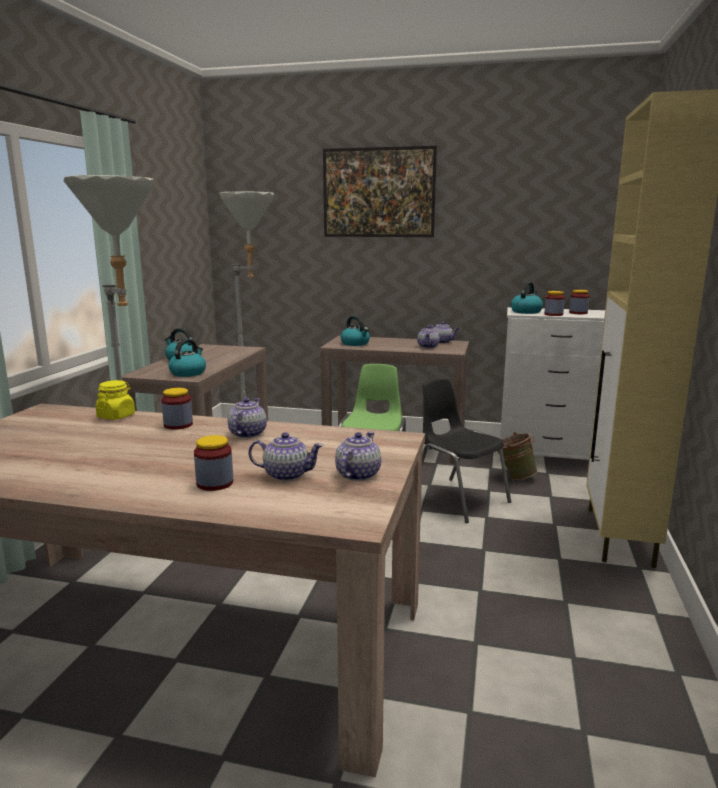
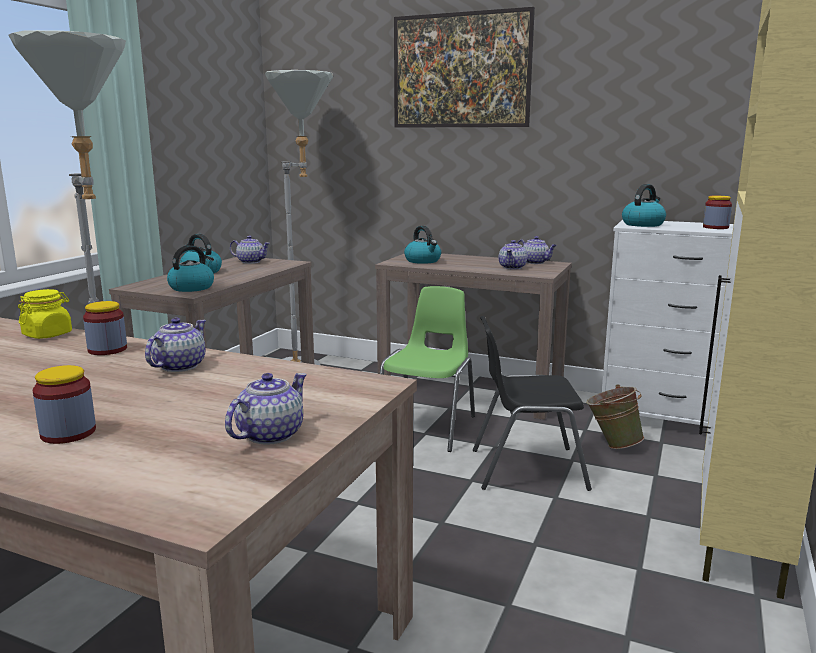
camera: 10 degrees right, 0 degrees up
(286, 475) = (173, 427): teapot -> teapot (250, 262)
(458, 499) = (525, 468): black chair -> black chair turned 60 degrees counterclockwise
(553, 314) = (678, 228): jar -> none

